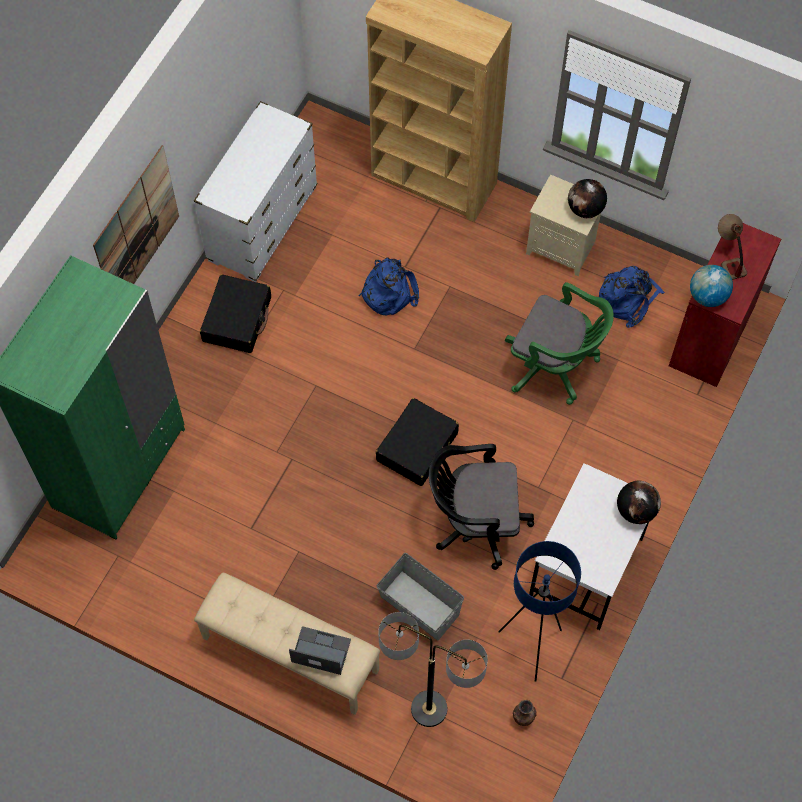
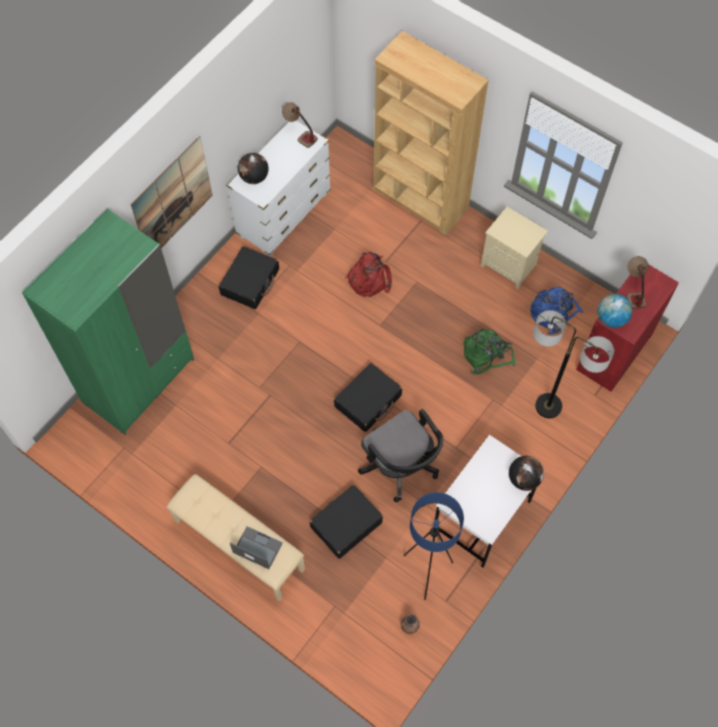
camera: 10 degrees right, 0 degrees up
(274, 122) = (300, 135): none -> table lamp
(388, 291) = (369, 278): blue backpack -> red backpack
(419, 606) = (346, 525): grey storage box -> black suitcase
(429, 709) = (337, 607): floor lamp -> floor lamp (548, 406)
(474, 522) = (401, 467): black office chair -> black office chair turned 135 degrees counterclockwise
(554, 365) = (486, 355): green office chair -> green backpack
(585, 209) = (529, 237): globe -> globe (254, 177)

